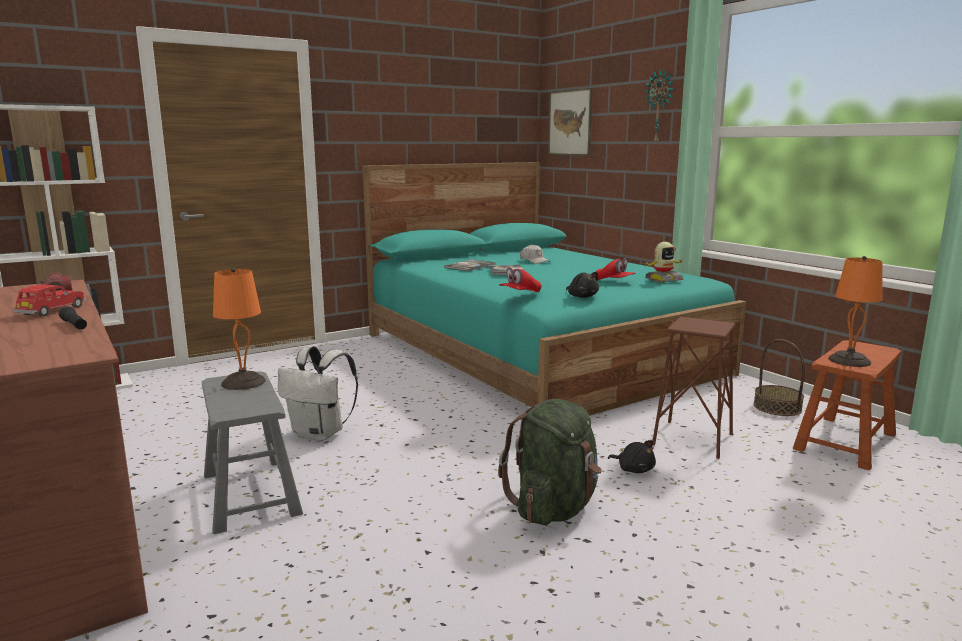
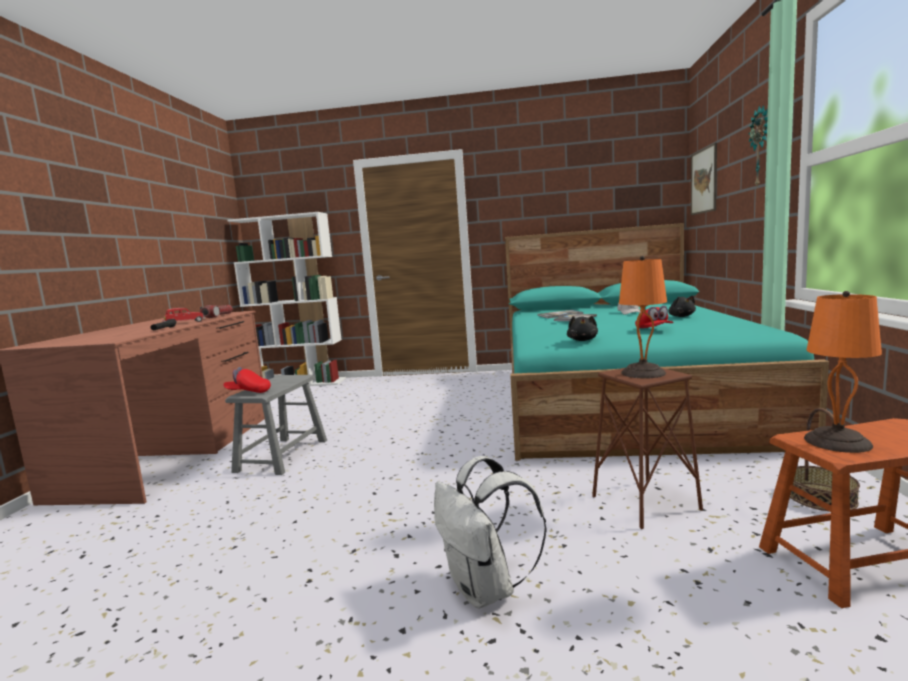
camera: 40 degrees right, 5 degrees down
(244, 382) = (289, 379): orange table lamp -> orange table lamp (644, 373)
(320, 434) = (373, 429): white backpack -> white backpack (486, 589)
(520, 293) = (527, 334): red cap -> red cap (248, 392)
(554, 508) = (418, 521): green backpack -> none
(634, 469) = (536, 512): black plush toy -> black plush toy (681, 316)
(663, 280) = (711, 330): toy robot -> none

